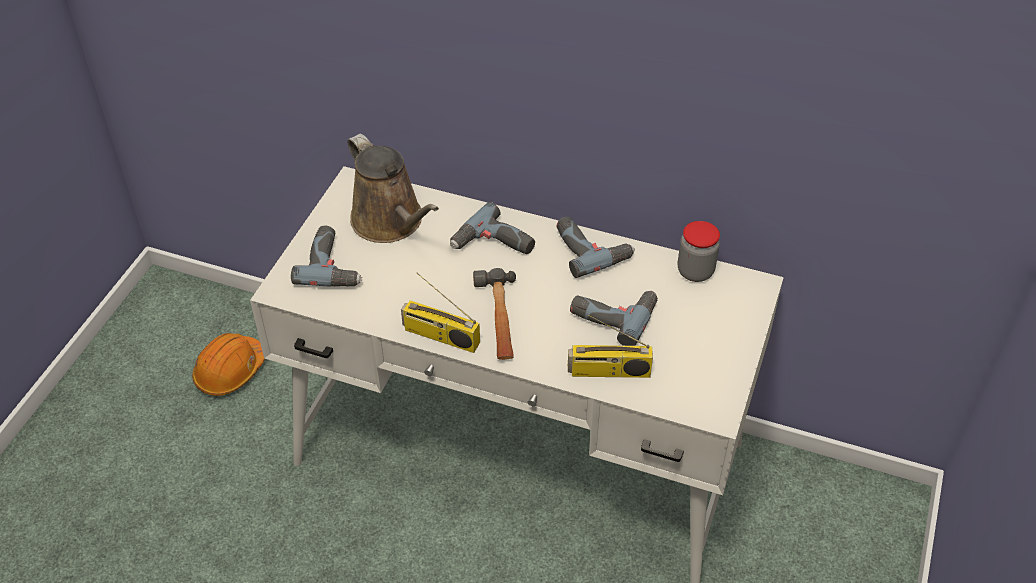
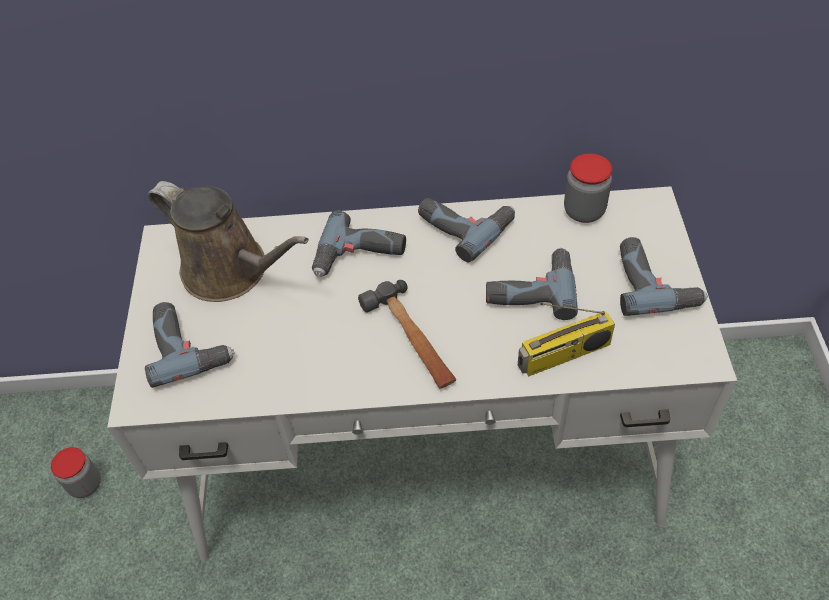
camera: 20 degrees left, 5 degrees up
(230, 371) = (85, 484): orange hard hat -> jar
(440, 336) = (358, 386): radio -> none
(717, 345) = (654, 282): none -> power drill

